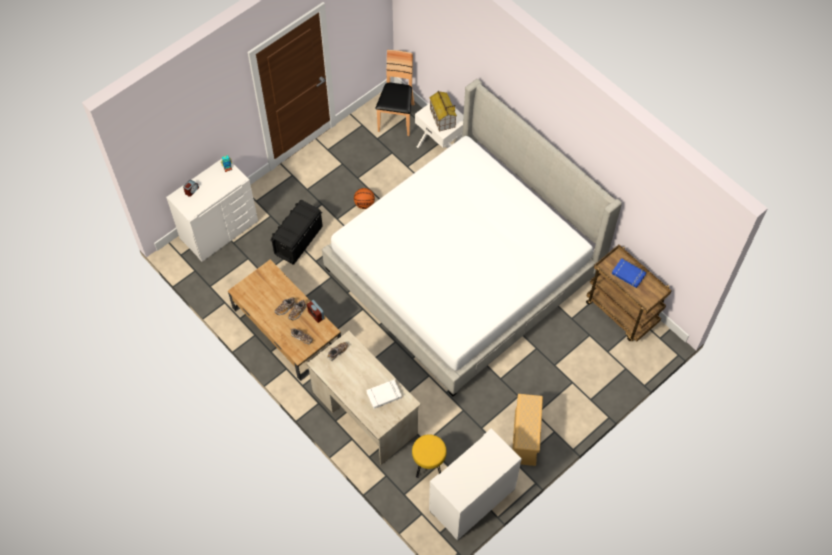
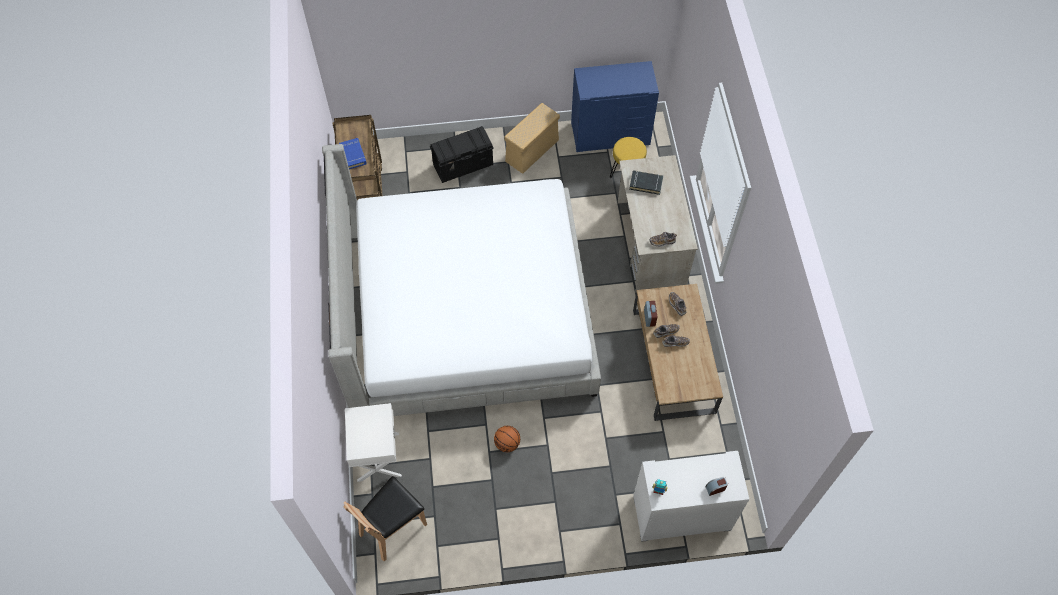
camera: 145 degrees left, 0 degrees up
(298, 241) = (604, 445): black storage box -> black storage box (463, 165)
(384, 395) = (646, 184): white book -> black book
(442, 118) = (370, 429): toy house -> none
(472, 500) = (610, 133): white dresser -> blue dresser

